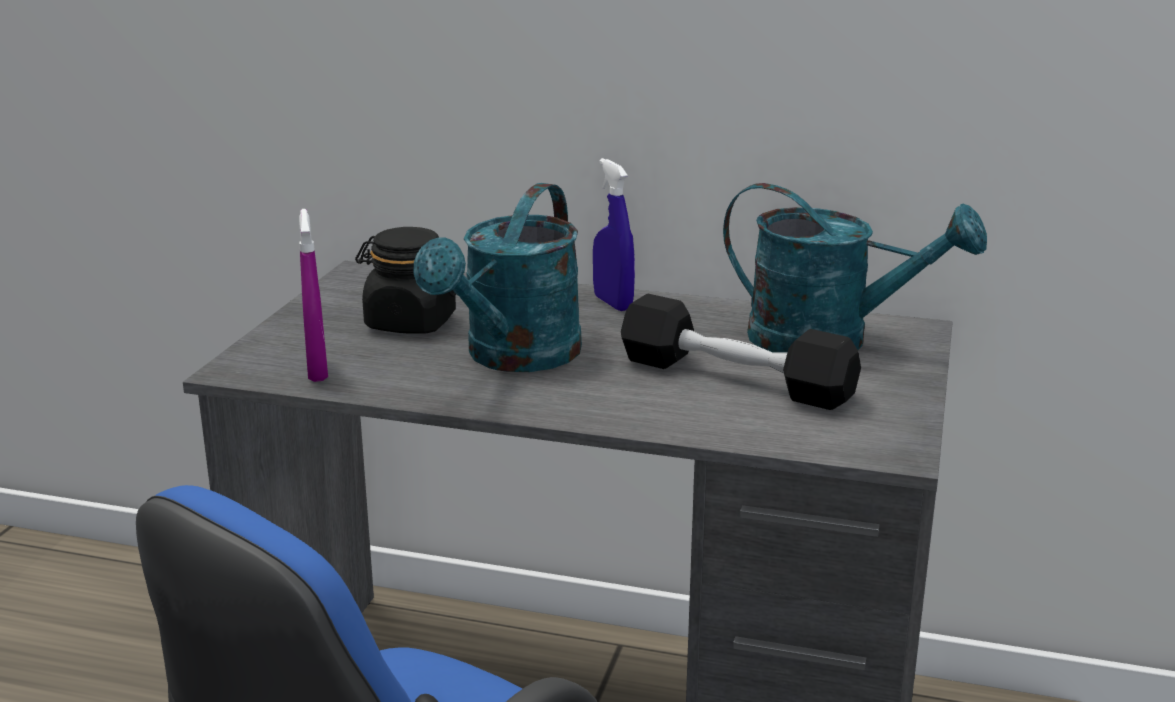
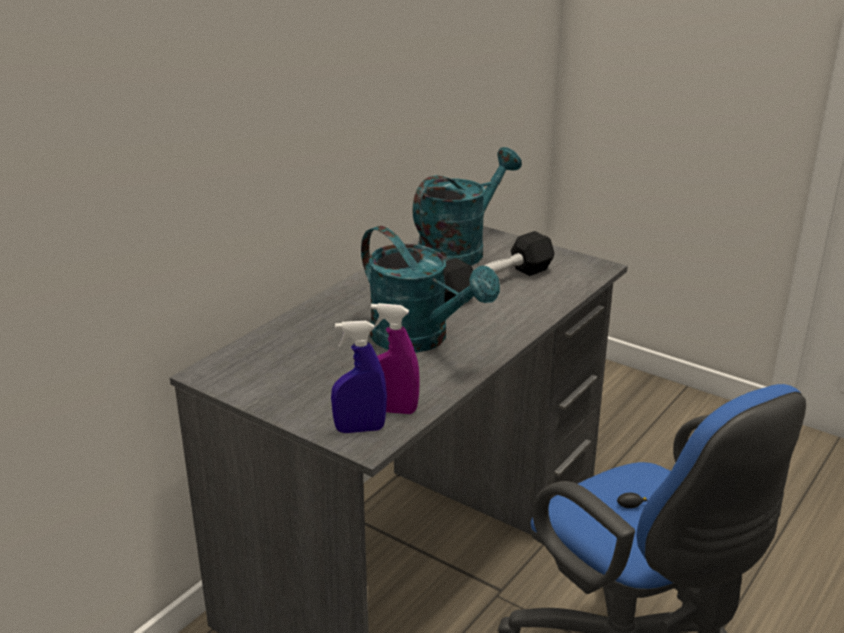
camera: 70 degrees left, 5 degrees up
(410, 323) = (331, 366): black jar -> none
(613, 303) = (355, 294): blue spray bottle -> blue spray bottle (360, 429)

